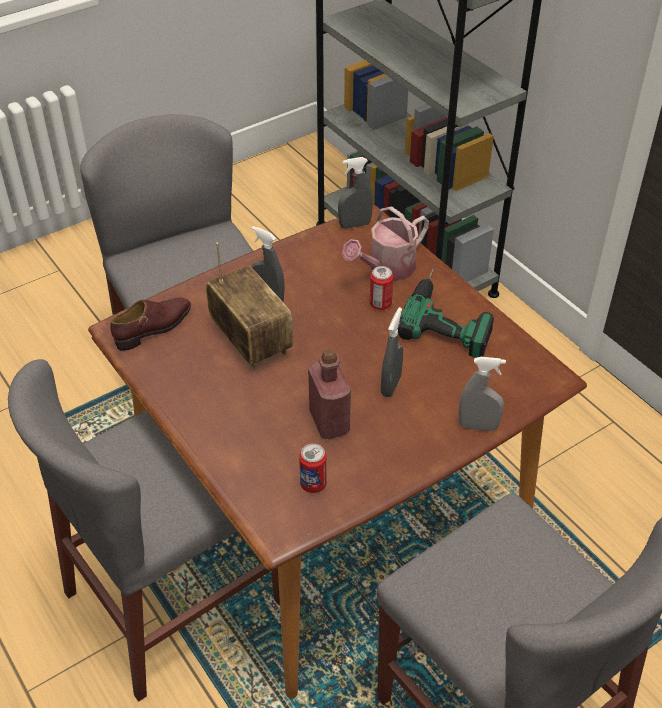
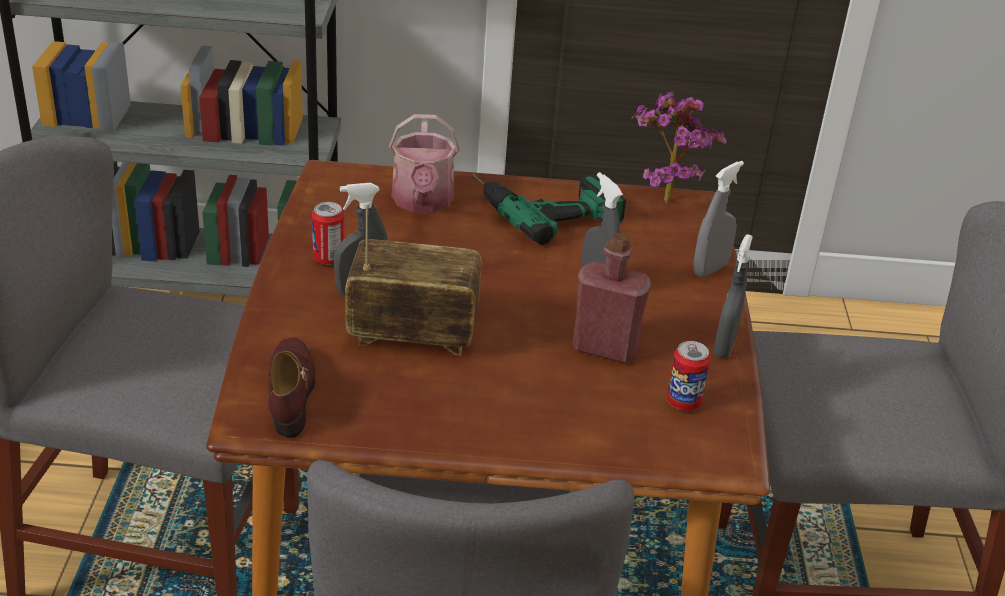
camera: 55 degrees left, 10 degrees down
(354, 225) = (325, 184): grey spray bottle -> grey spray bottle (724, 346)
(380, 304) = (471, 232): can -> can (328, 259)
(538, 361) = (663, 197): none -> potted plant

